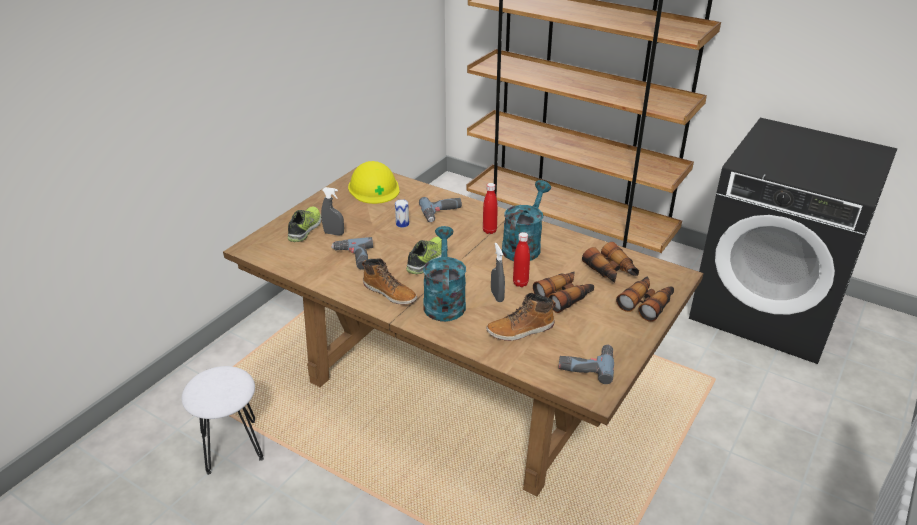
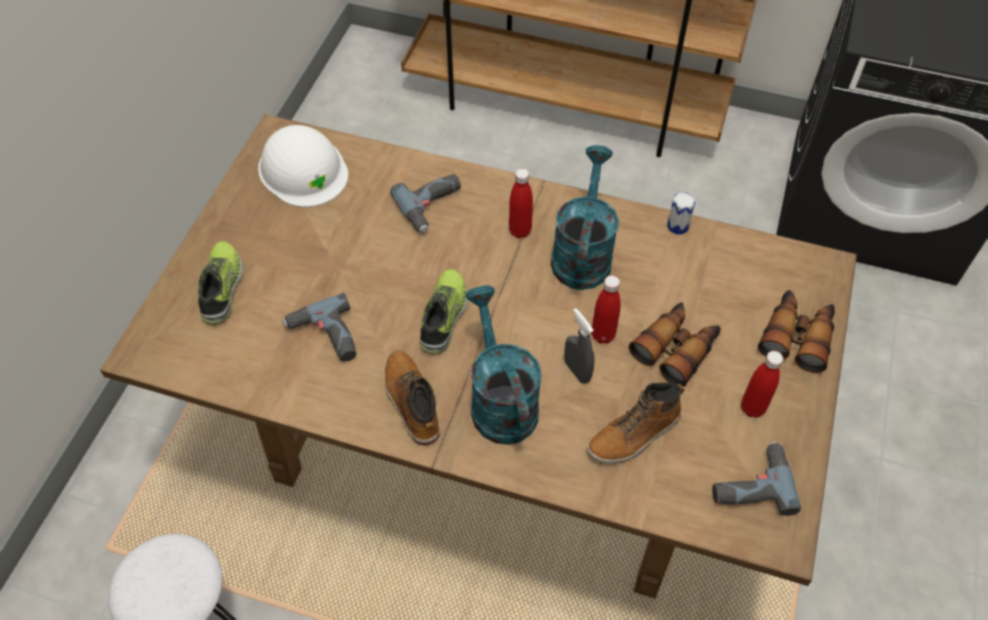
camera: 15 degrees left, 20 degrees up
(334, 233) = (273, 288): grey spray bottle -> none
(374, 188) = (303, 170): yellow hard hat -> white hard hat
(390, 293) = (411, 402): boot -> boot turned 135 degrees counterclockwise
(402, 224) = (378, 244): can -> can (678, 226)
(602, 331) = (752, 408): none -> red bottle
(611, 271) = (728, 280): binoculars -> none

